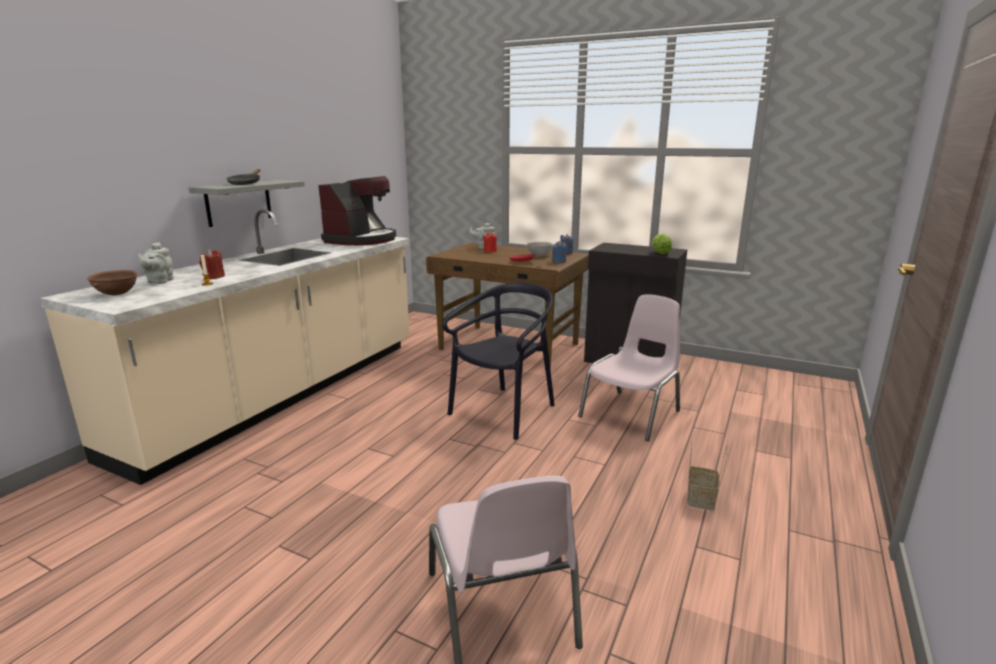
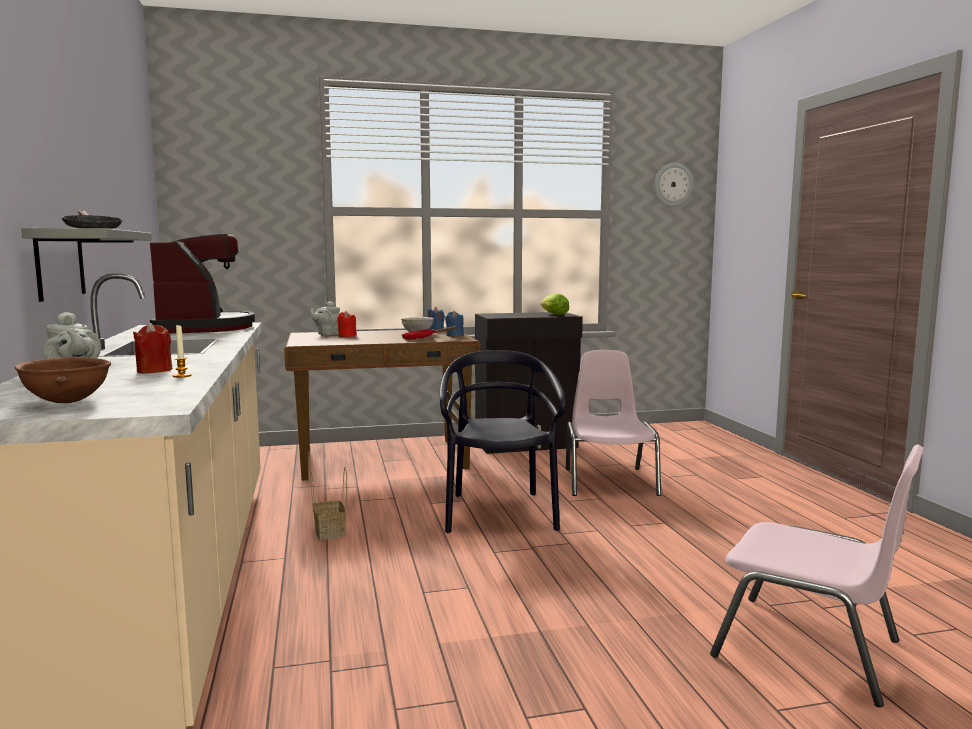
camera: 40 degrees left, 10 degrees down
(701, 499) = (769, 520): basket -> basket (330, 532)
(849, 119) = (673, 185): none -> wall clock

